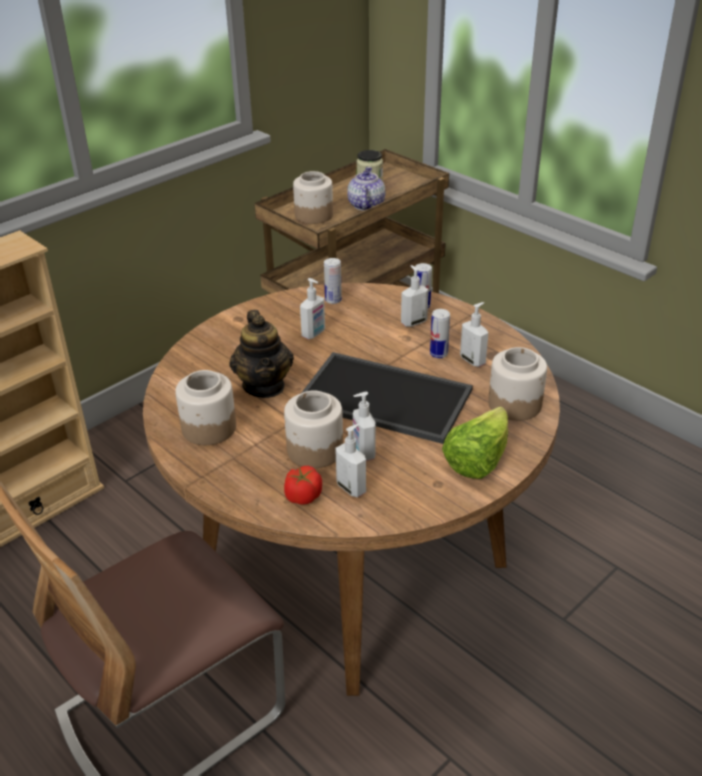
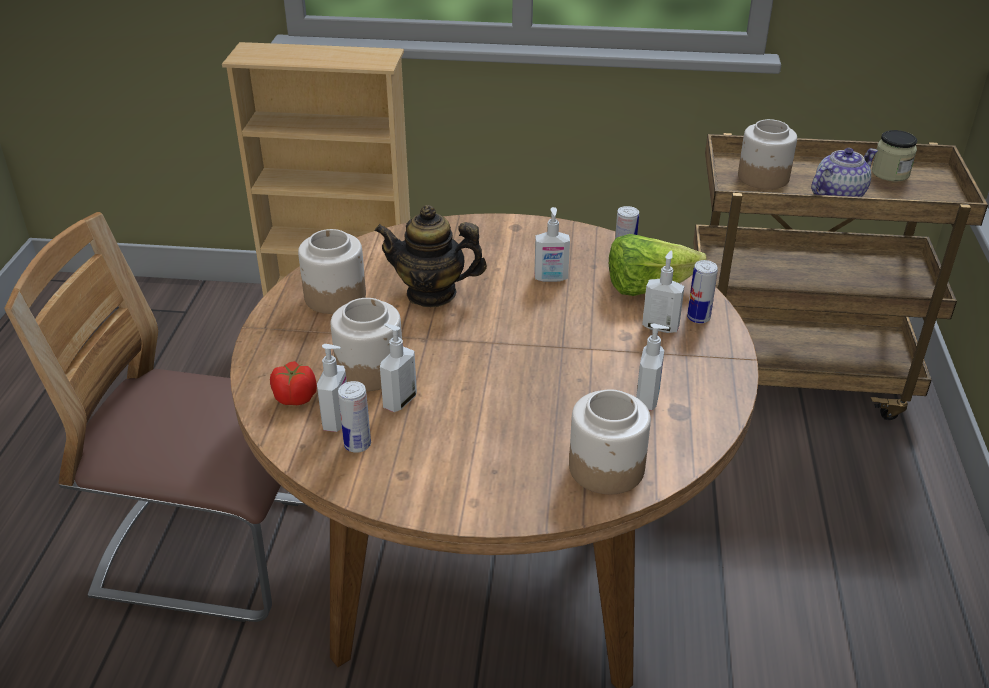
camera: 50 degrees right, 0 degrees up
(264, 386) = (432, 293): teapot -> teapot turned 60 degrees clockwise
(382, 398) = (499, 370): tray -> none
(438, 354) = (626, 370): can -> can (357, 445)
(477, 460) = (472, 485): lettuce -> lettuce (647, 287)

